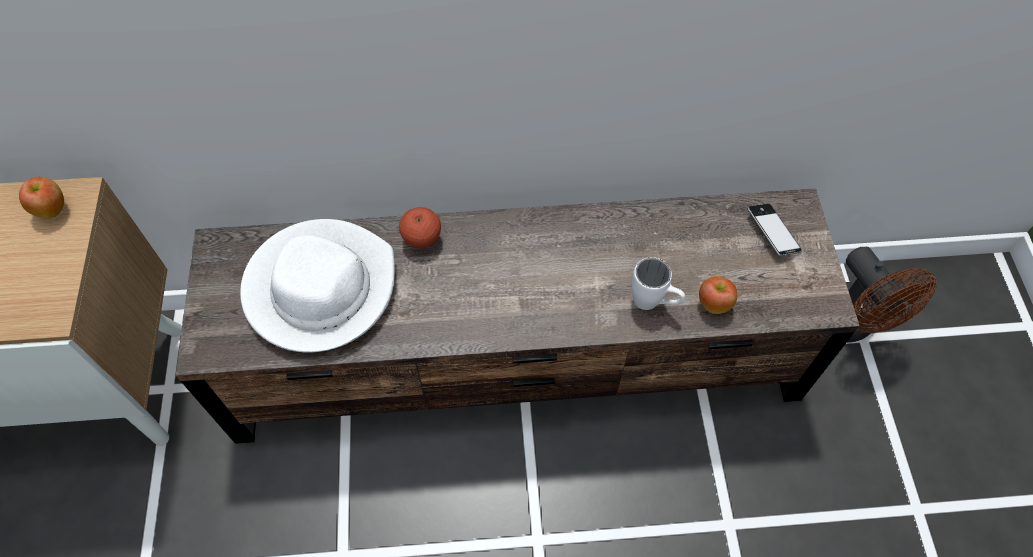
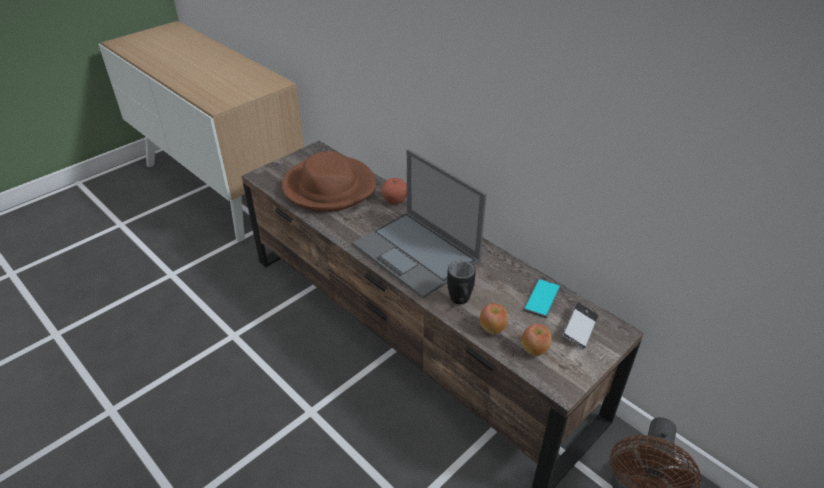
camera: 50 degrees right, 20 degrees down
(52, 209) = (267, 82): apple -> apple (535, 350)
(320, 288) = (329, 187): white hat -> brown hat
(539, 285) = (417, 253): none -> laptop
(653, 303) = (460, 302): white mug -> black mug
(708, 229) = (542, 299): none -> phone

